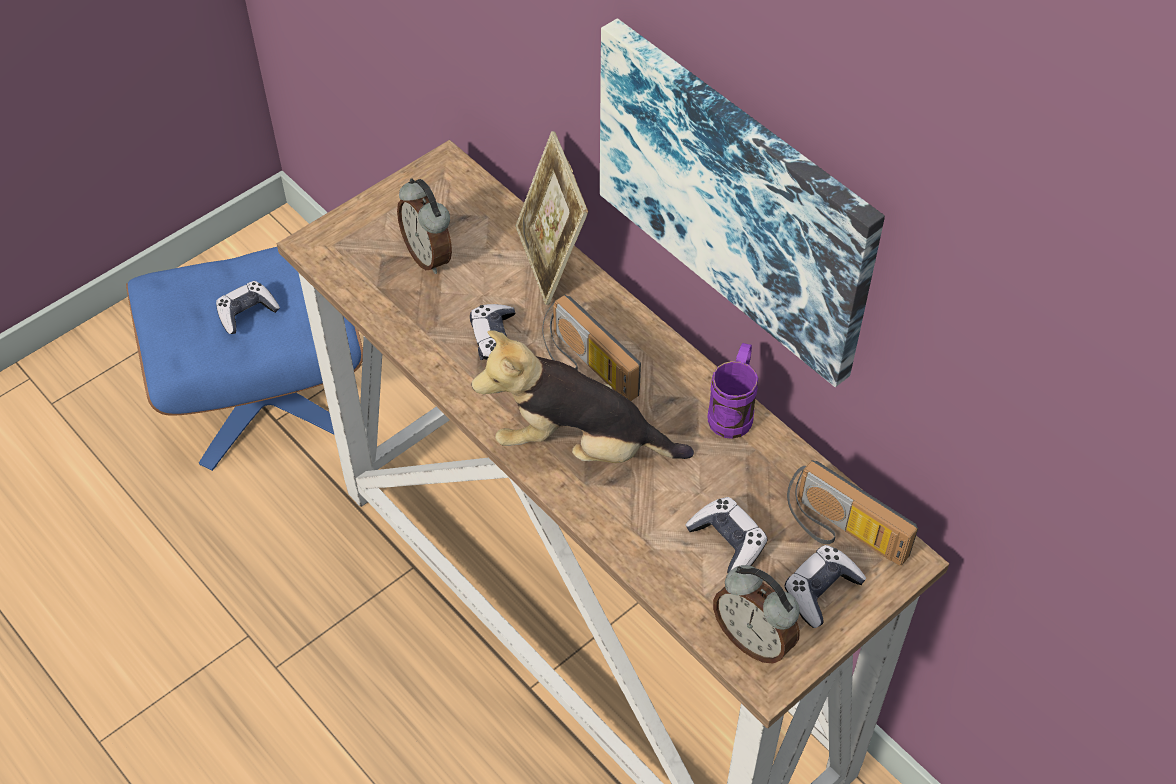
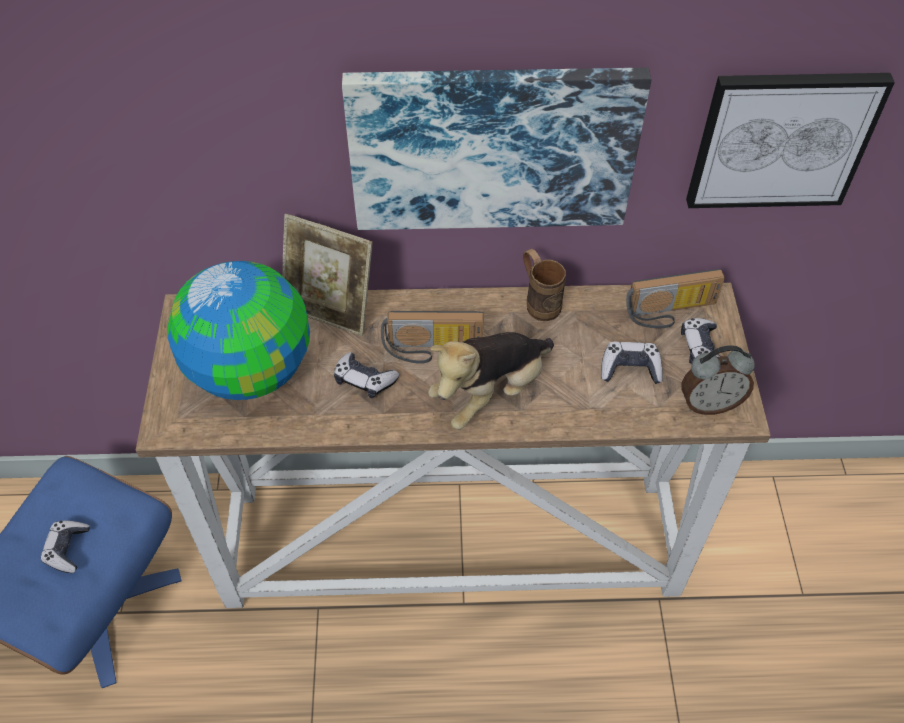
camera: 50 degrees left, 0 degrees up
(429, 256) = (251, 369): alarm clock -> globe
(733, 411) = (538, 302): purple mug -> brown mug
(1023, 416) = (781, 139): none -> picture

